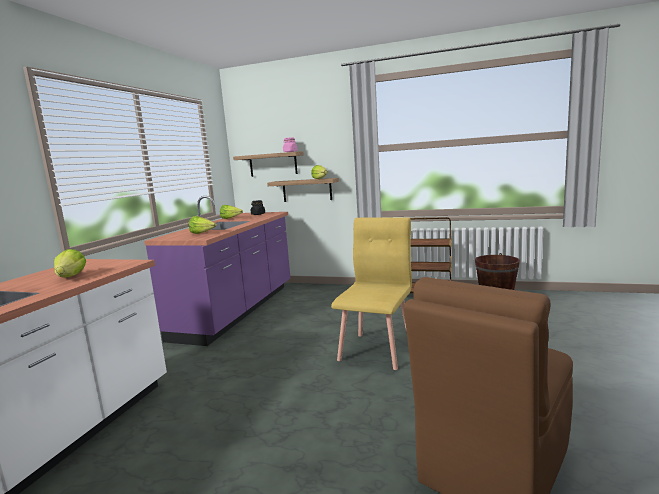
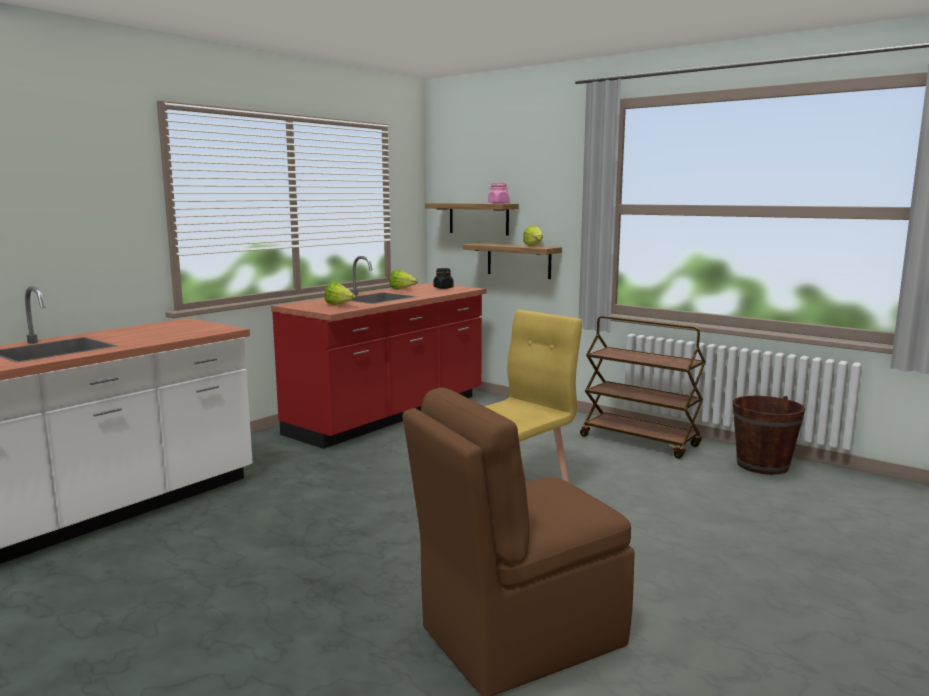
camera: 20 degrees right, 0 degrees up
(71, 277) = (158, 335): lettuce -> none
(238, 310) = (390, 415): purple counter -> red counter

